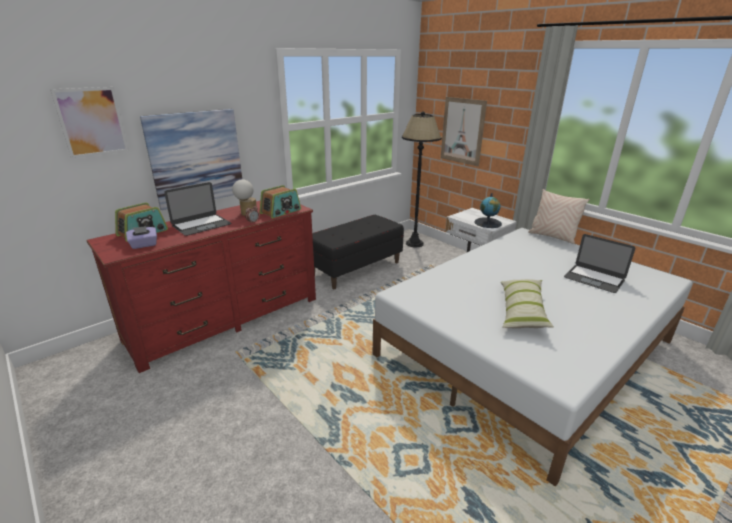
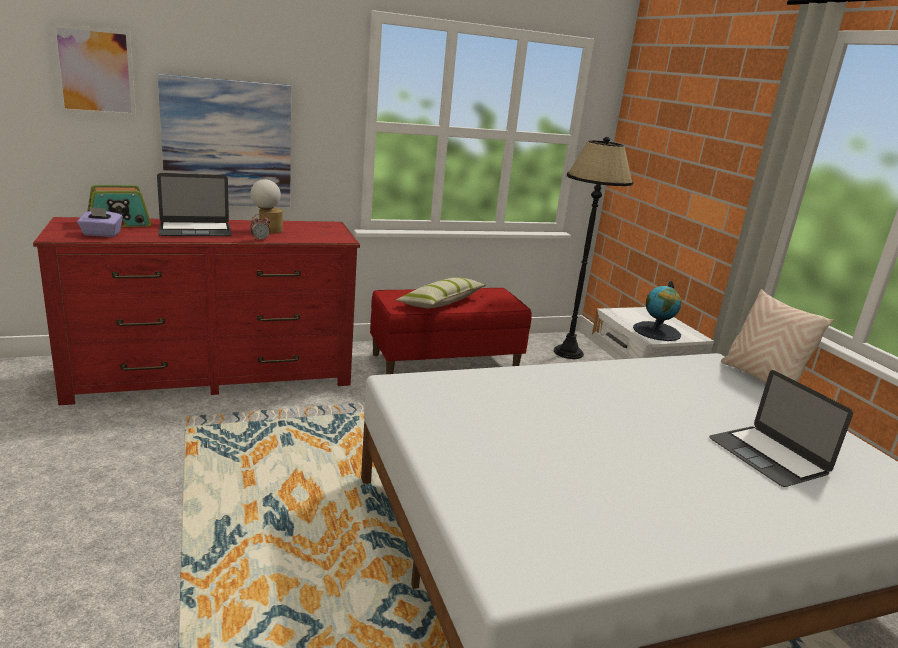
camera: 20 degrees right, 5 degrees down
(281, 212) = (313, 237): radio -> none
(356, 268) = (445, 362): black bench -> red bench
(462, 131) = (669, 178): picture -> none
(522, 311) = (569, 461): pillow -> pillow (441, 302)

